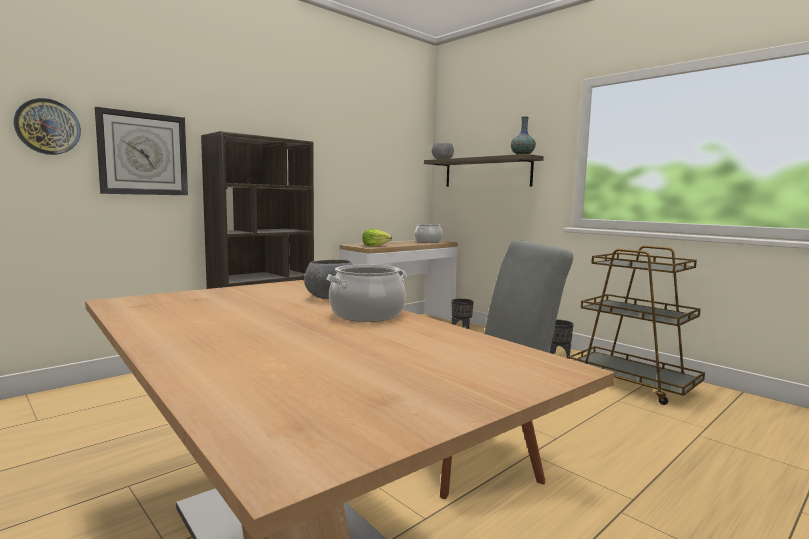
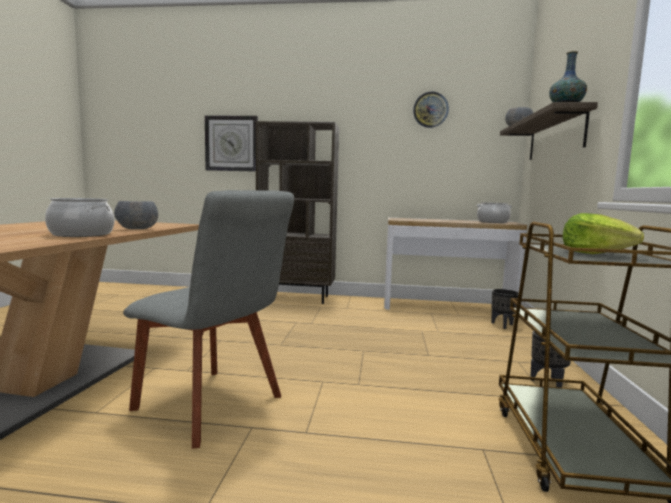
camera: 50 degrees right, 0 degrees up
(48, 127) = (182, 131): wall clock -> wall clock (430, 110)
(375, 246) = (407, 219): lettuce -> lettuce (595, 253)

